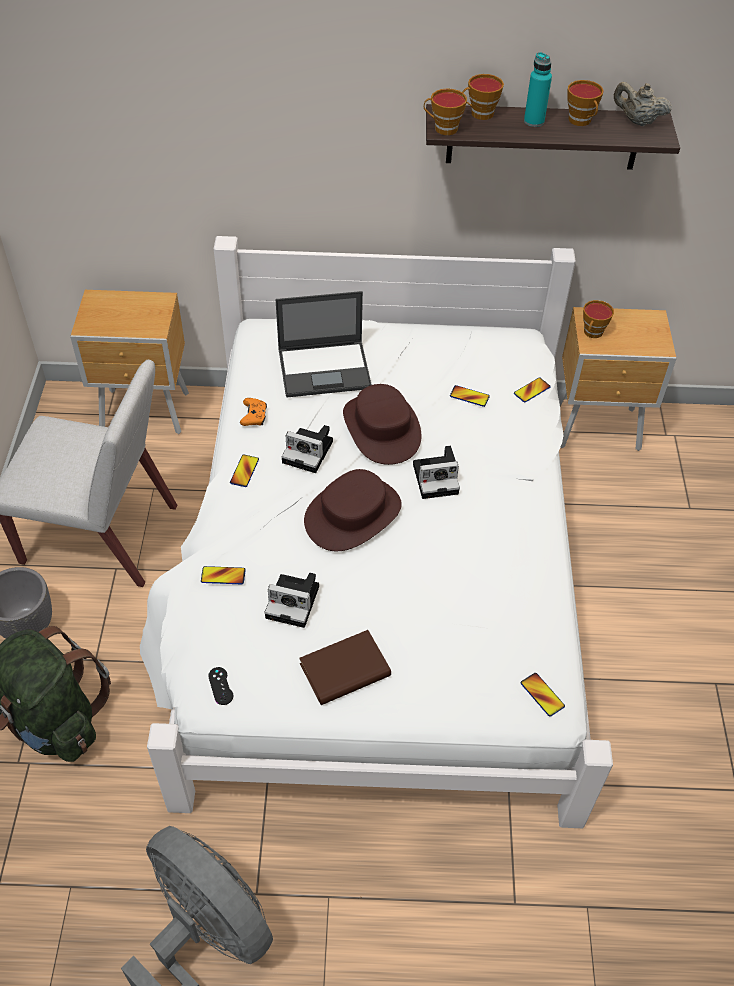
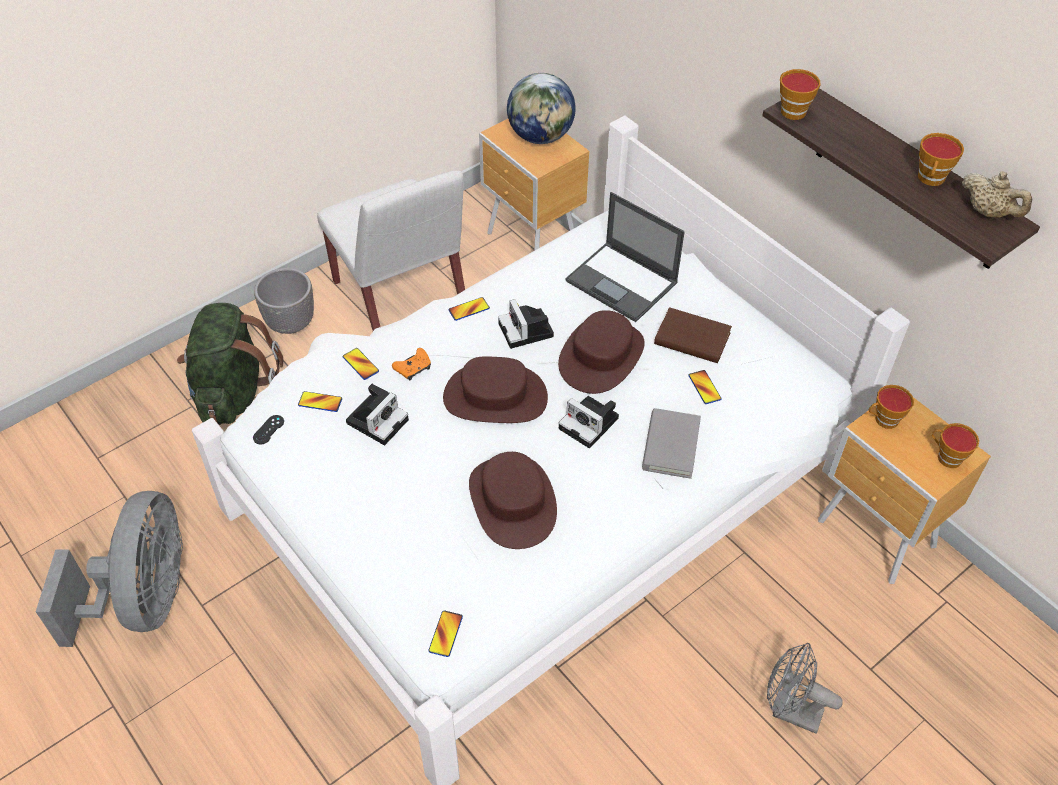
camera: 50 degrees right, 0 degrees up
(125, 306) = (541, 136): none -> globe
(254, 416) = (527, 278): orange game controller -> orange game controller (413, 368)
(295, 602) = (378, 419): camera -> camera turned 120 degrees counterclockwise
(345, 670) = (348, 491): brown book -> brown book (692, 339)
(460, 572) = (513, 501): none -> brown hat
(479, 114) = (843, 118): cup -> cup (946, 457)
(501, 449) = (670, 446): none -> grey book
(531, 390) = (766, 424): phone -> phone (320, 402)
(534, 121) = (884, 152): turquoise bottle -> none
(637, 121) = (988, 213): beige teapot -> beige teapot turned 150 degrees clockwise
(685, 572) = (789, 711): none -> grey fan

